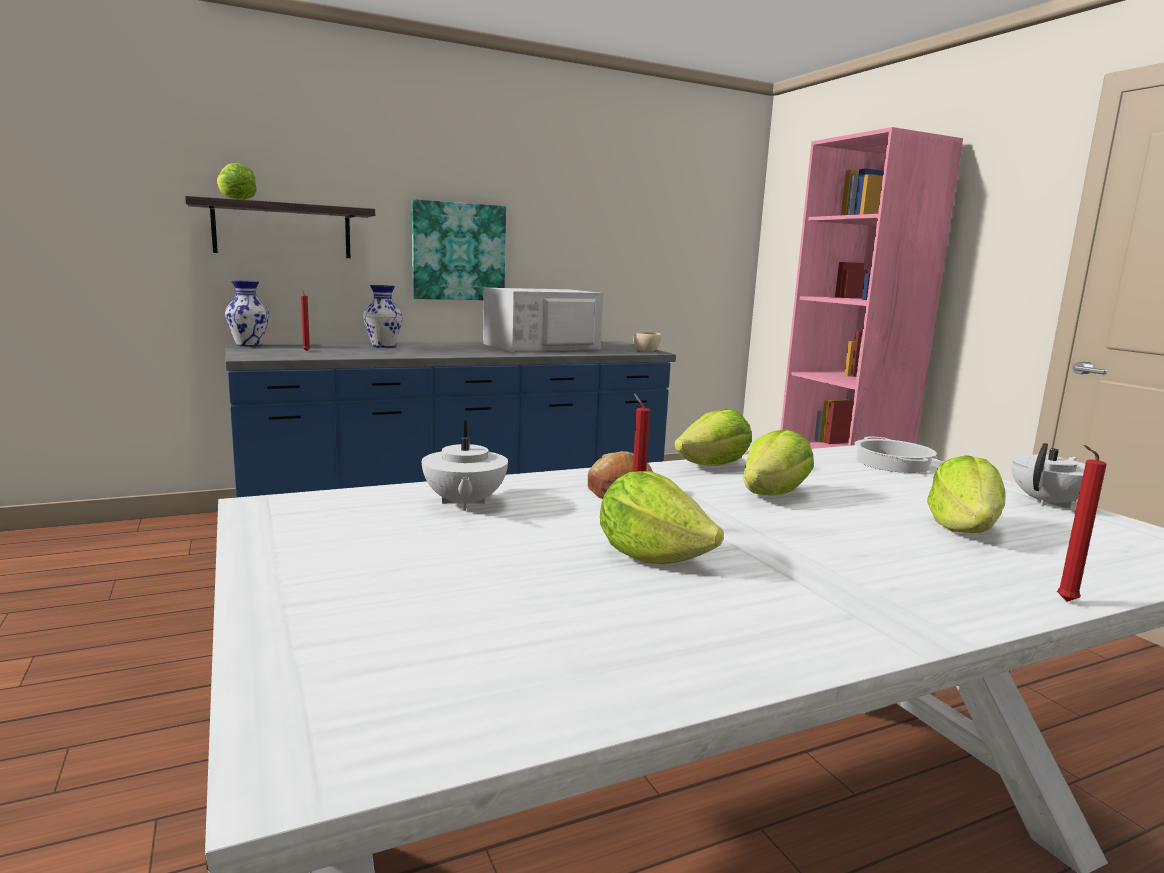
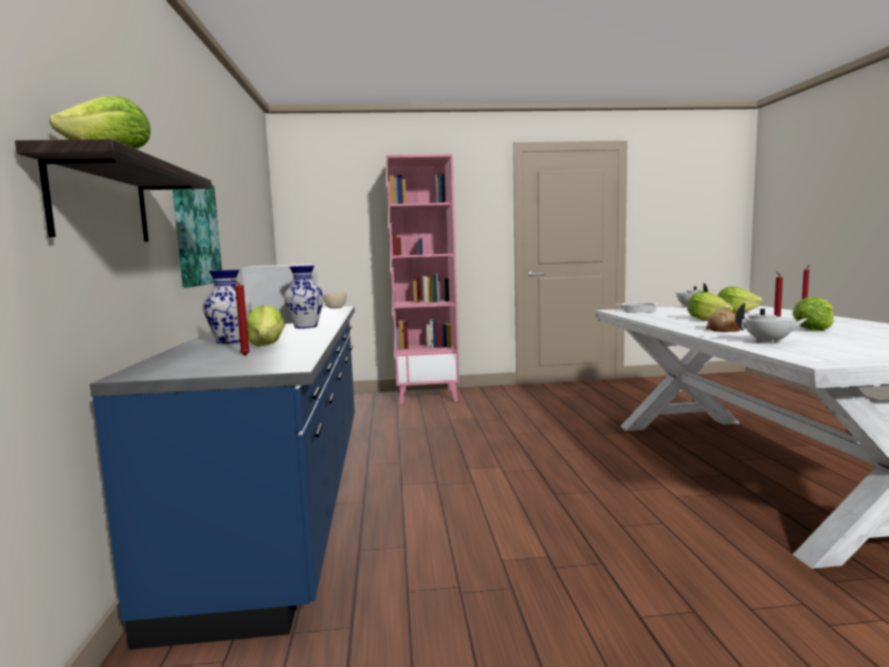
camera: 70 degrees left, 5 degrees down
(249, 345) = (147, 373): vase -> vase (305, 327)
(714, 466) = (660, 322): lettuce -> lettuce (266, 345)

